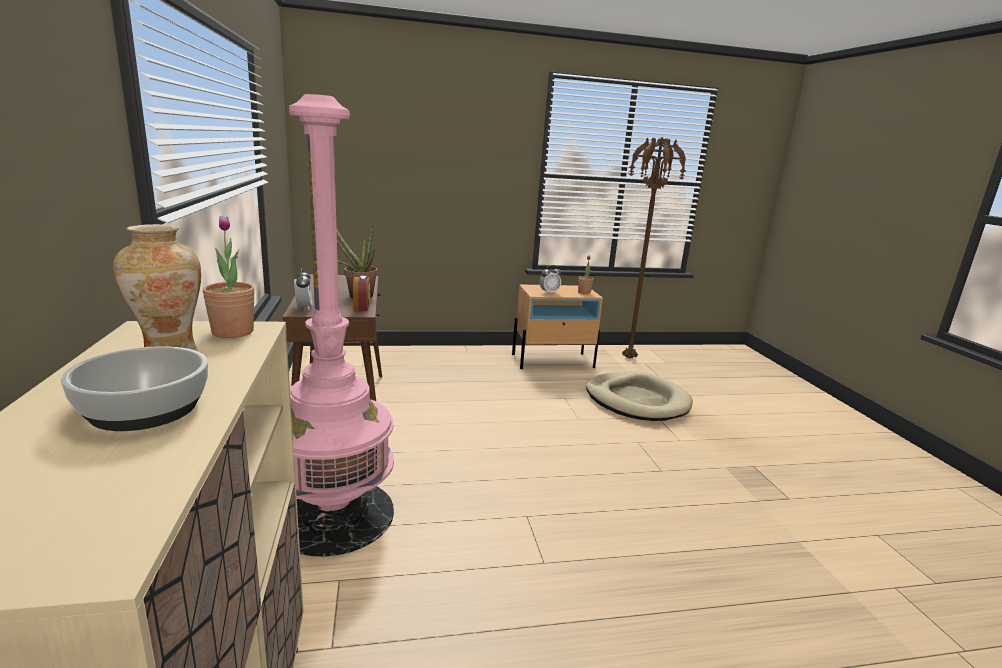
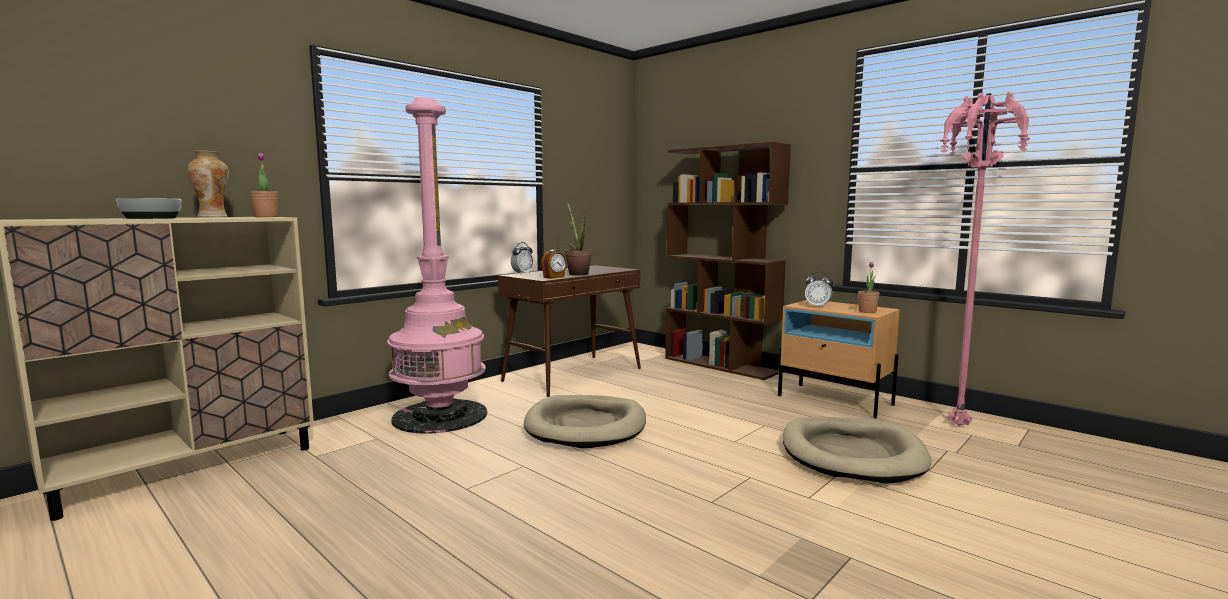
camera: 55 degrees right, 10 degrees down
(431, 352) = (721, 365): none -> brown bookcase
(478, 454) = (586, 426): none -> beige dog bed
(627, 358) = (956, 424): brown floor lamp -> pink floor lamp

